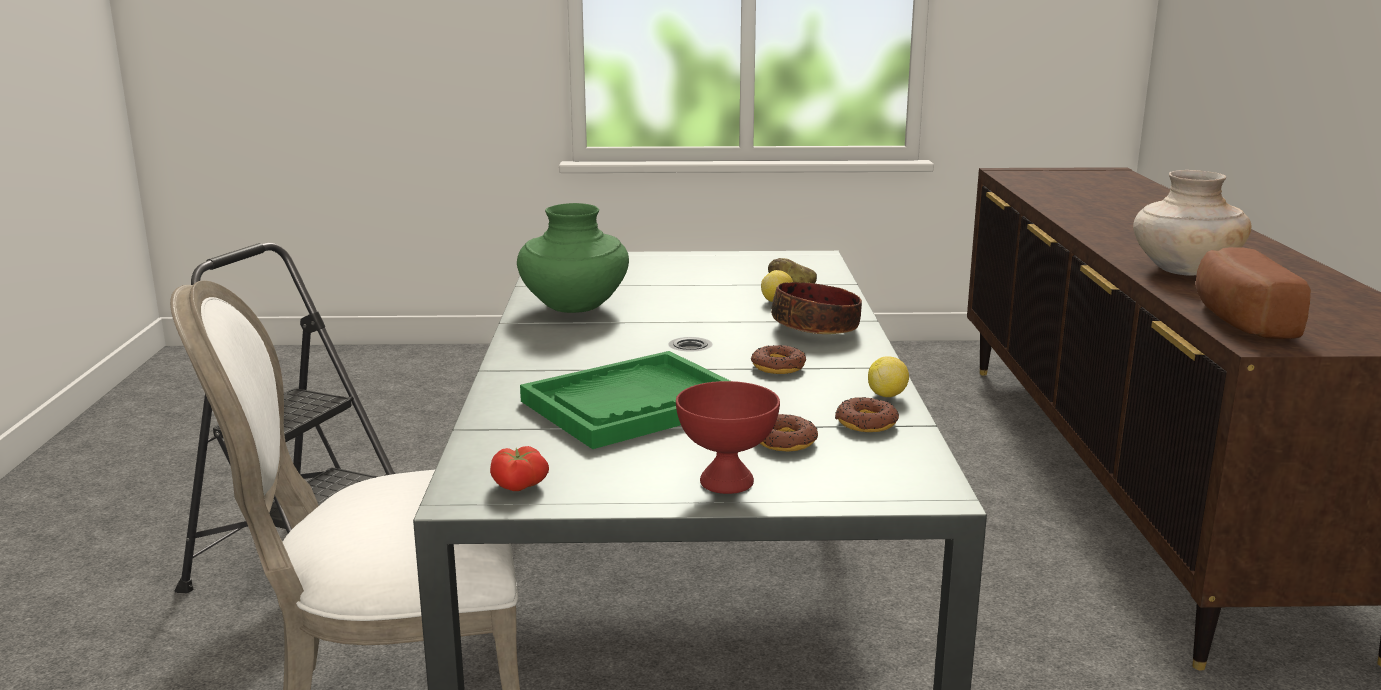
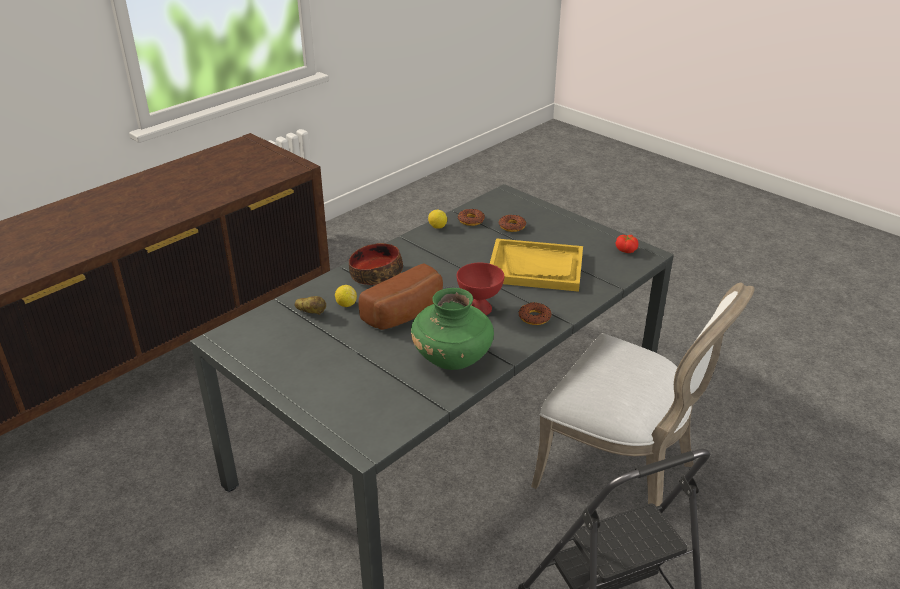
camera: 135 degrees left, 15 degrees up
(633, 404) = (536, 267): green tray -> yellow tray
(728, 482) = (557, 221): red bowl -> red bowl (479, 308)
(778, 367) = (444, 259): donut -> donut (534, 317)
(1183, 270) = (179, 202): beige vase -> none
(1237, 320) = (265, 175): bread -> bread (407, 314)

